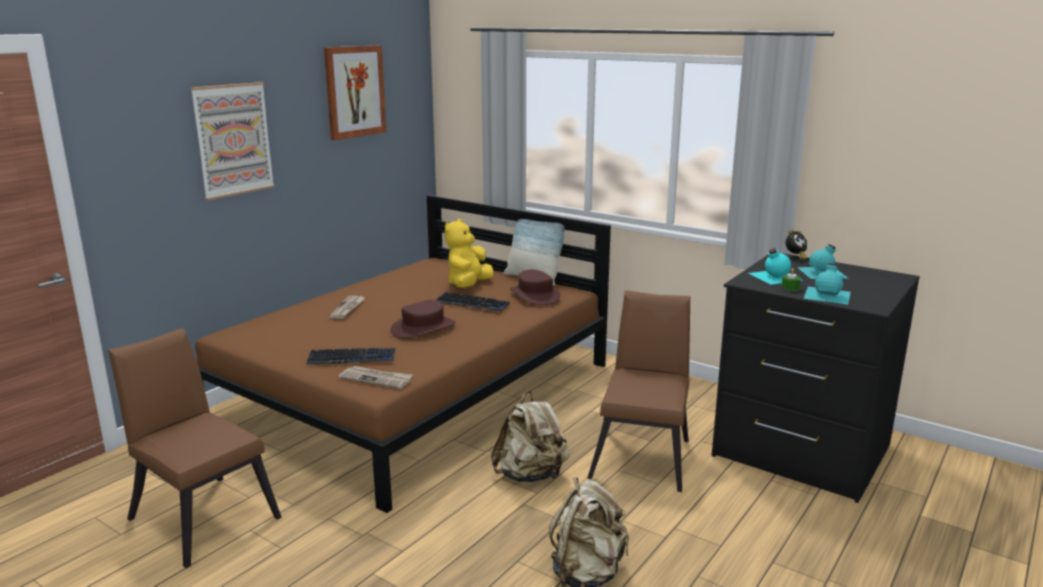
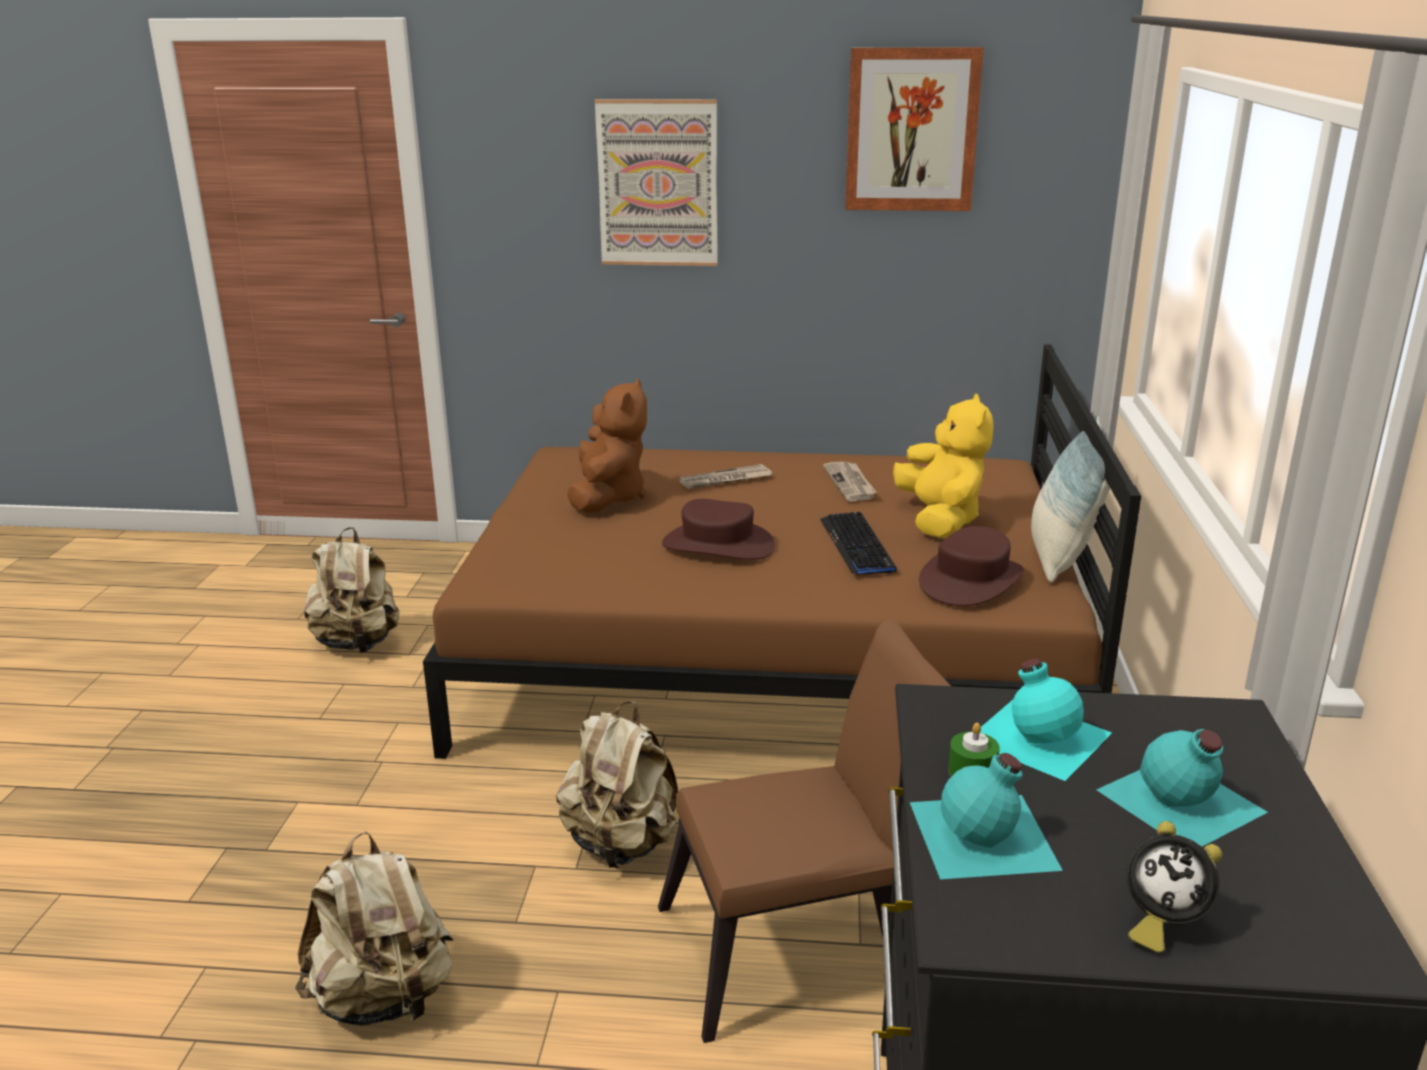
camera: 60 degrees right, 5 degrees up
(201, 514) = (357, 643): brown chair -> beige backpack
(315, 338) = (608, 497): none -> brown plush toy
(352, 358) = (564, 537): keyboard -> none
(376, 379) = (513, 574): newspaper -> newspaper (850, 483)
(468, 285) = (940, 520): yellow plush toy -> yellow plush toy turned 90 degrees clockwise
(795, 257) = (1261, 739): alarm clock -> alarm clock (1160, 923)

